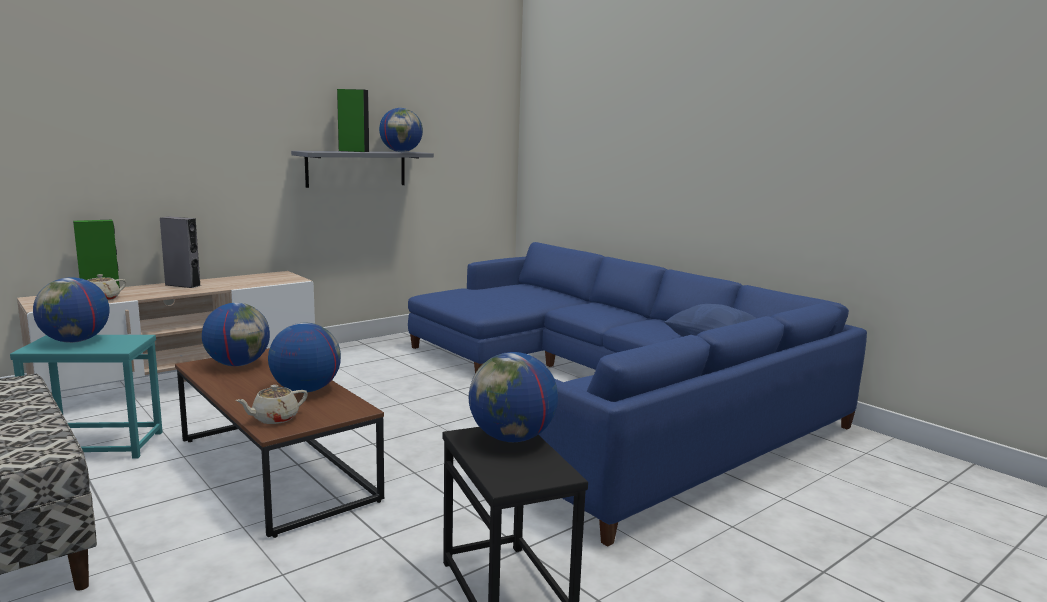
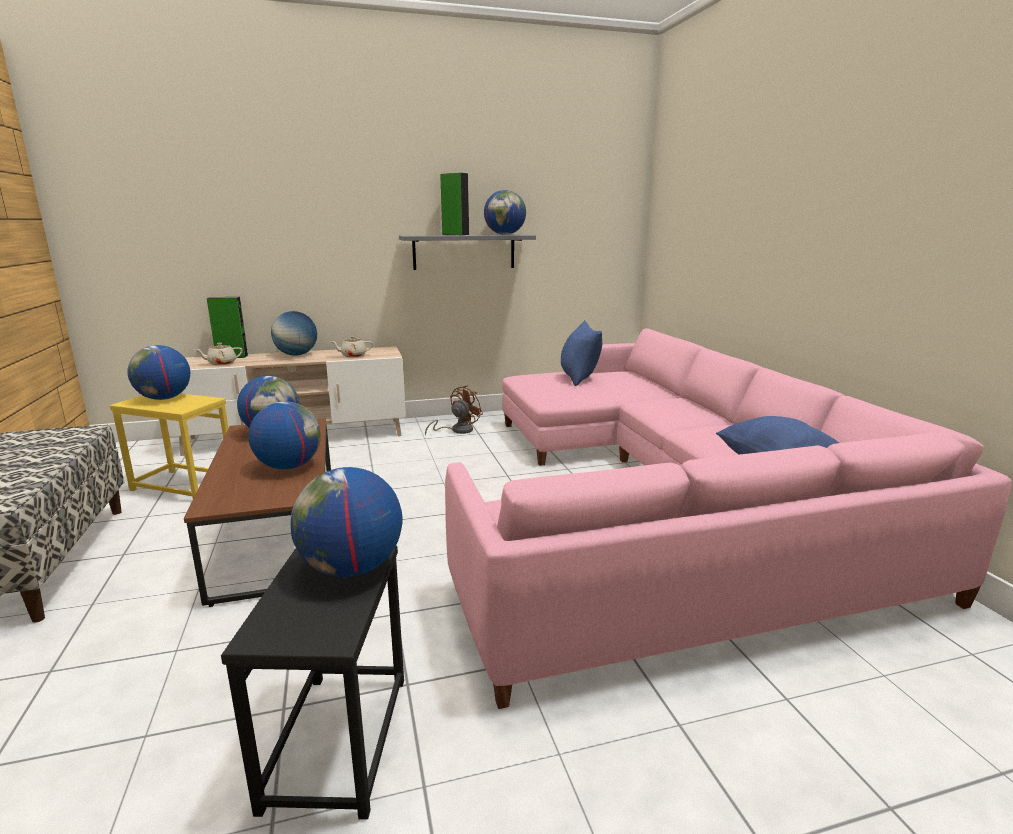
camera: 25 degrees right, 5 degrees up
(96, 446) = (183, 486): turquoise side table -> yellow side table
(182, 285) = (296, 355): grey speaker -> globe
(274, 418) = (225, 494): beige teapot -> beige teapot (353, 356)
(366, 357) = (457, 430): none -> brown fan
(489, 292) = (578, 378): none -> blue pillow
(607, 392) = (662, 501): blue sofa -> pink sofa

